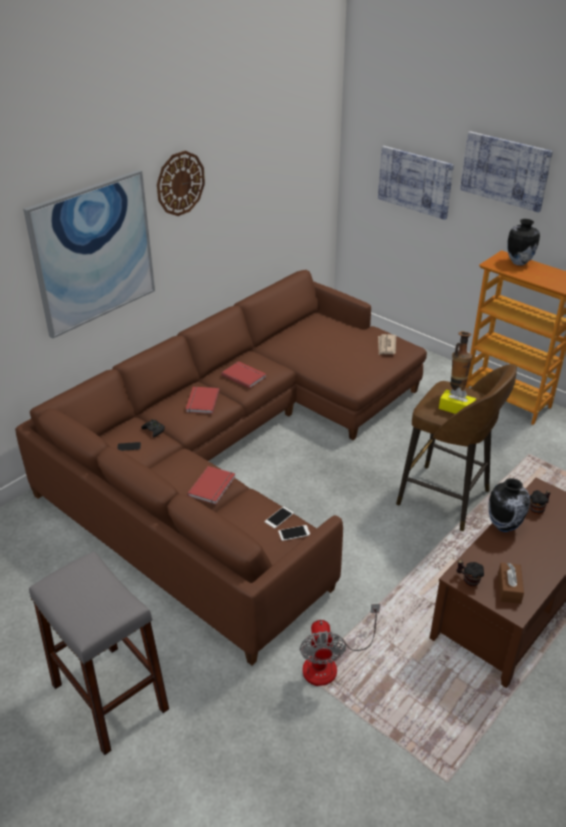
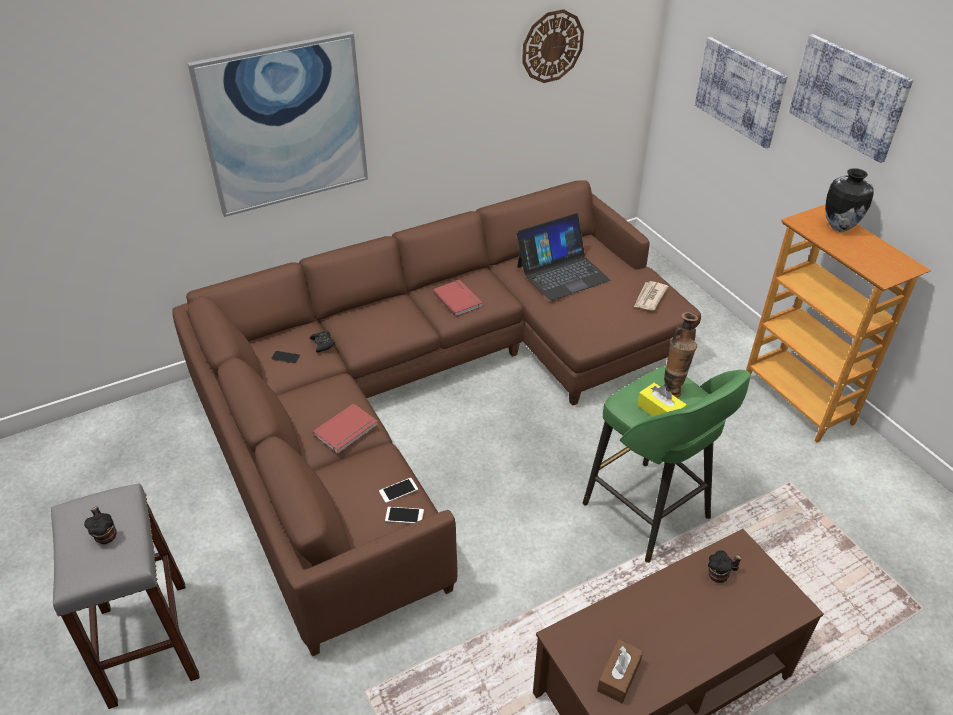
camera: 20 degrees right, 5 degrees up
(180, 183) = (412, 54): wall clock -> wall clock (552, 46)
(201, 401) = (392, 320): red book -> none
(313, 341) = (562, 273): none -> laptop
(329, 663) = (399, 684): fan -> none
(446, 499) = (649, 513): brown stool -> green stool
(468, 579) = (572, 646): mug -> mug (105, 534)
(504, 526) = (660, 586): vase -> none

